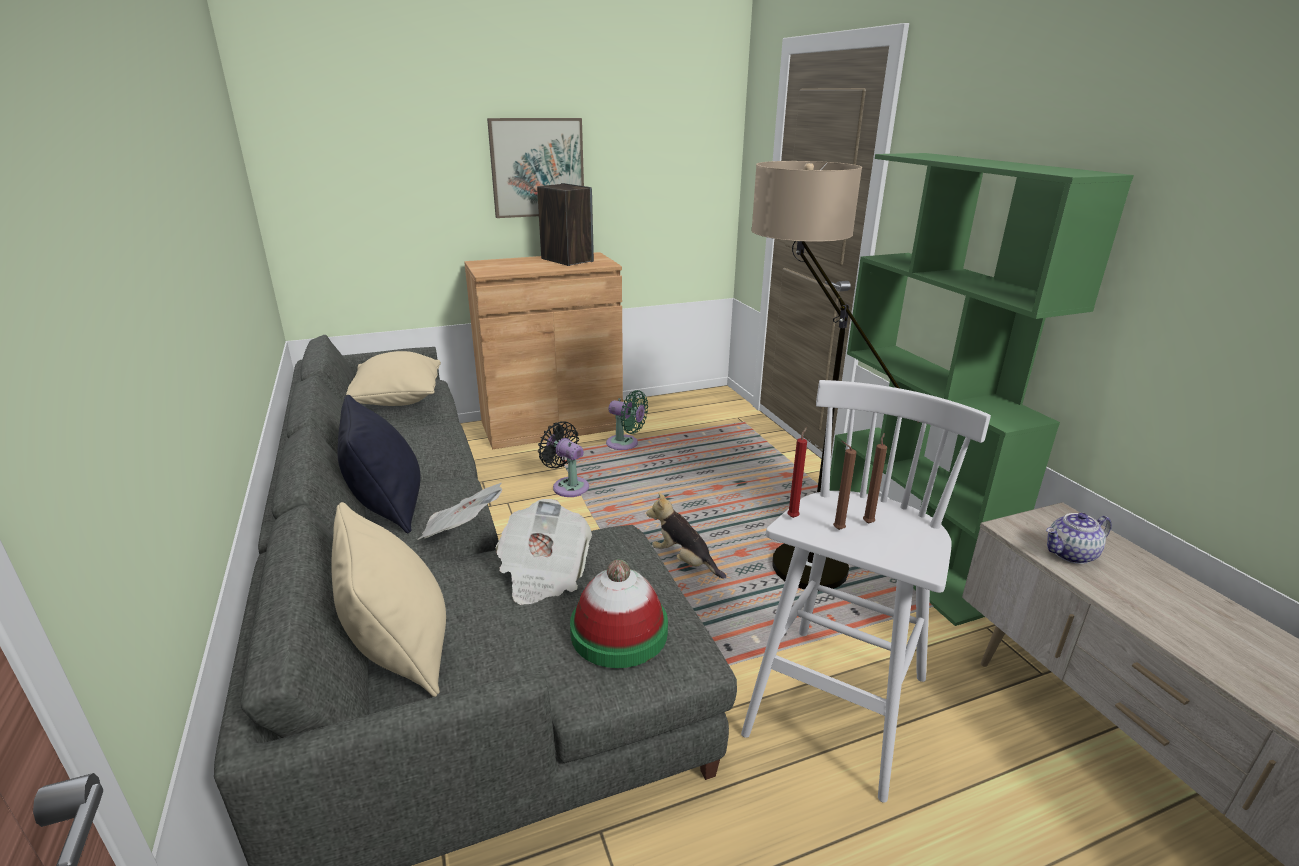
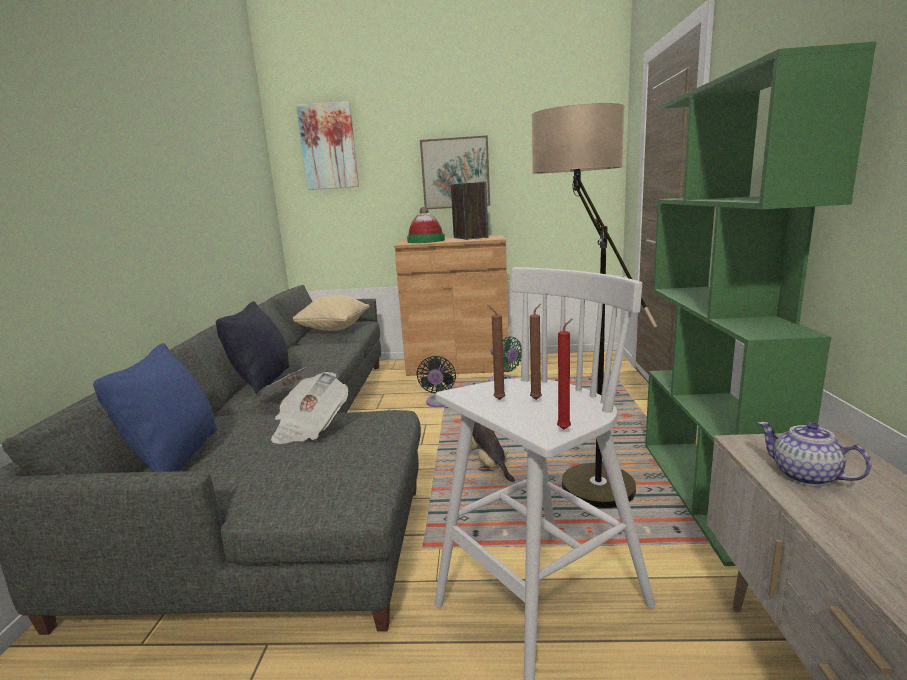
camera: 25 degrees right, 10 degrees down
(343, 118) = (329, 146): none -> picture
(401, 651) = (177, 457): beige pillow -> blue pillow
(568, 486) = (439, 403): black fan -> black fan turned 150 degrees counterclockwise
(619, 632) = (319, 471): hat -> hat (426, 241)
(793, 516) = (470, 387): red candle -> red candle (565, 429)
(1071, 554) = (804, 475): teapot -> teapot turned 45 degrees clockwise

